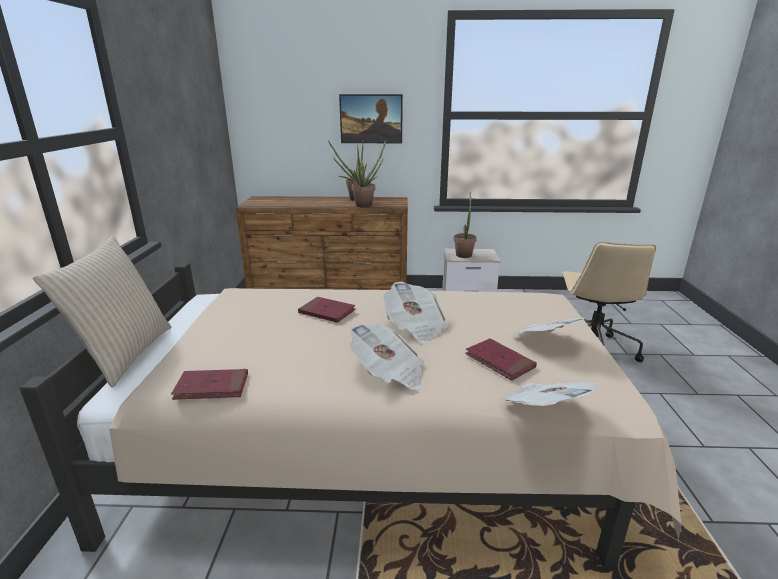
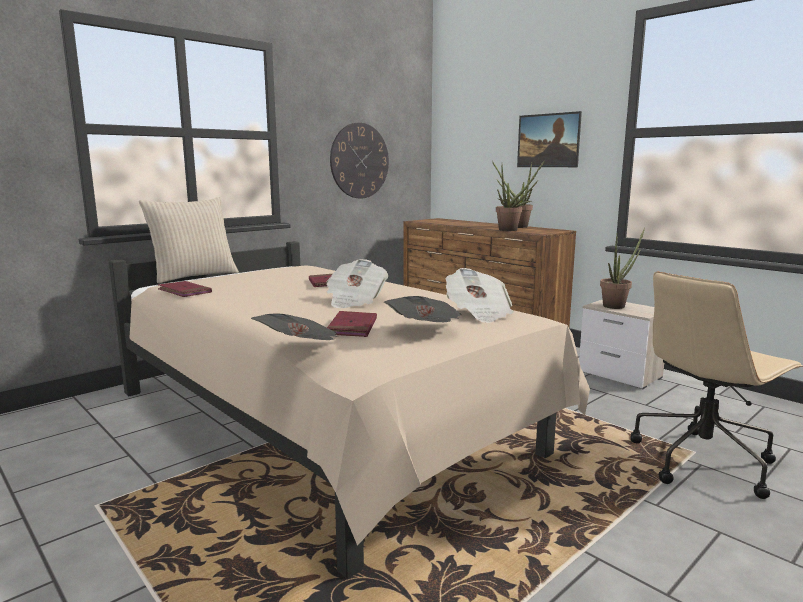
camera: 45 degrees right, 10 degrees down
(189, 148) = (359, 161): none -> wall clock
(388, 373) = (271, 311): newspaper -> newspaper (478, 313)

